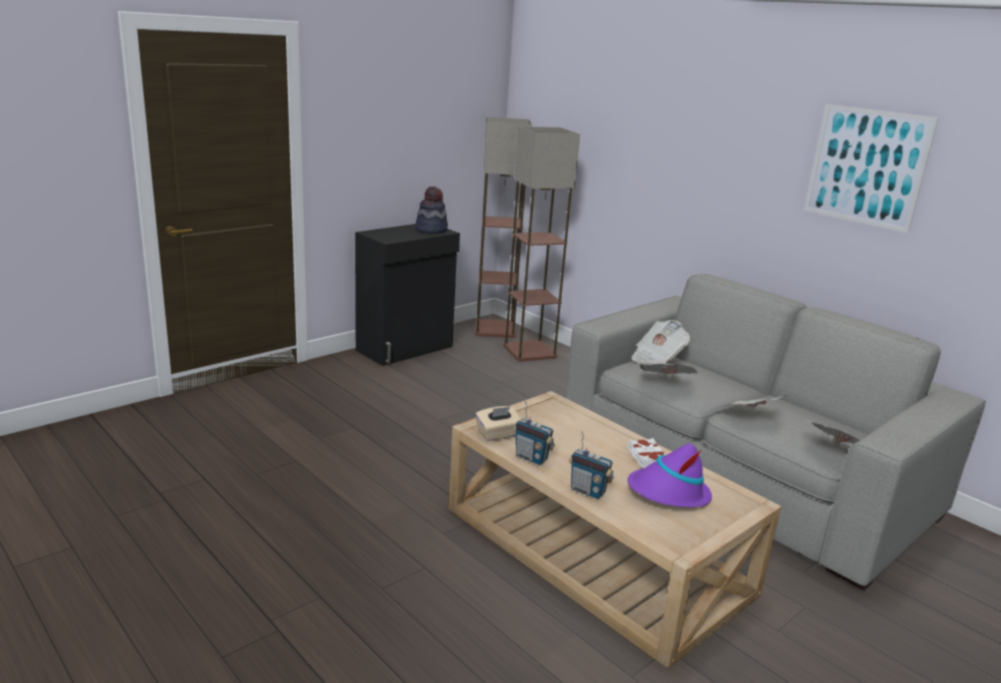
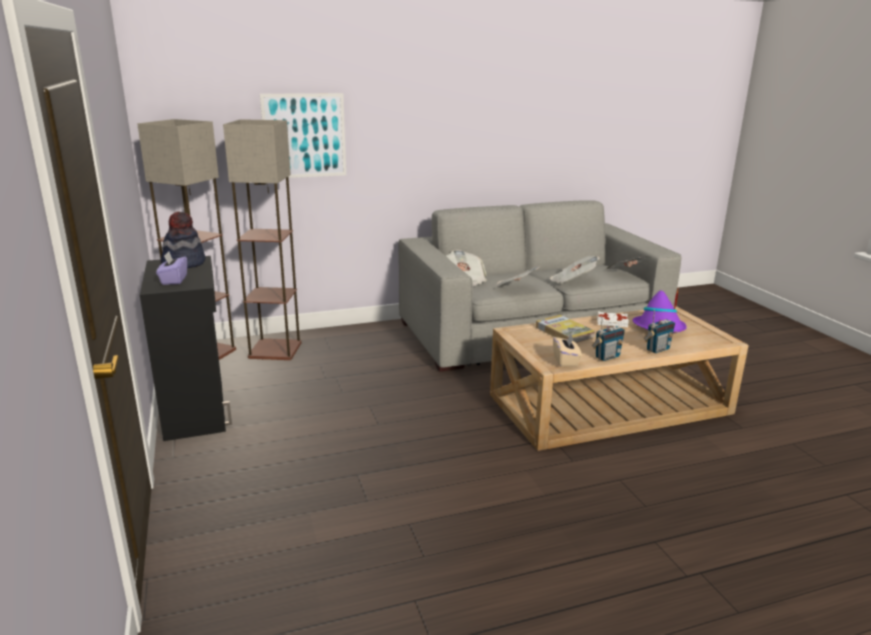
camera: 65 degrees left, 0 degrees up
(391, 233) = (173, 280): none -> purple tissue box
(580, 429) = (564, 332): none -> book
(866, 167) = (519, 103): picture -> picture (304, 136)

